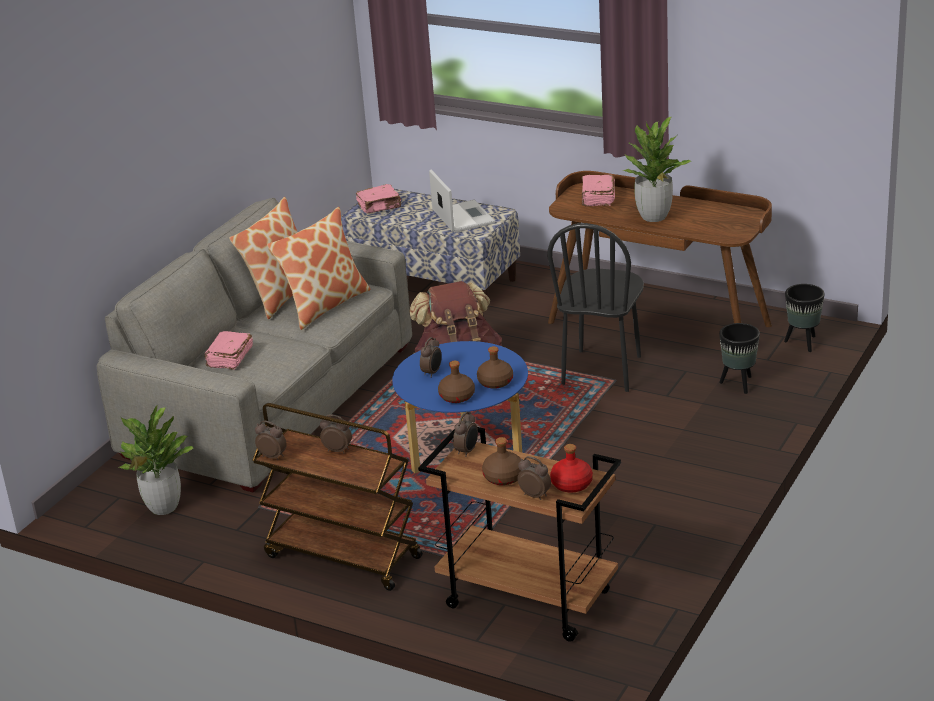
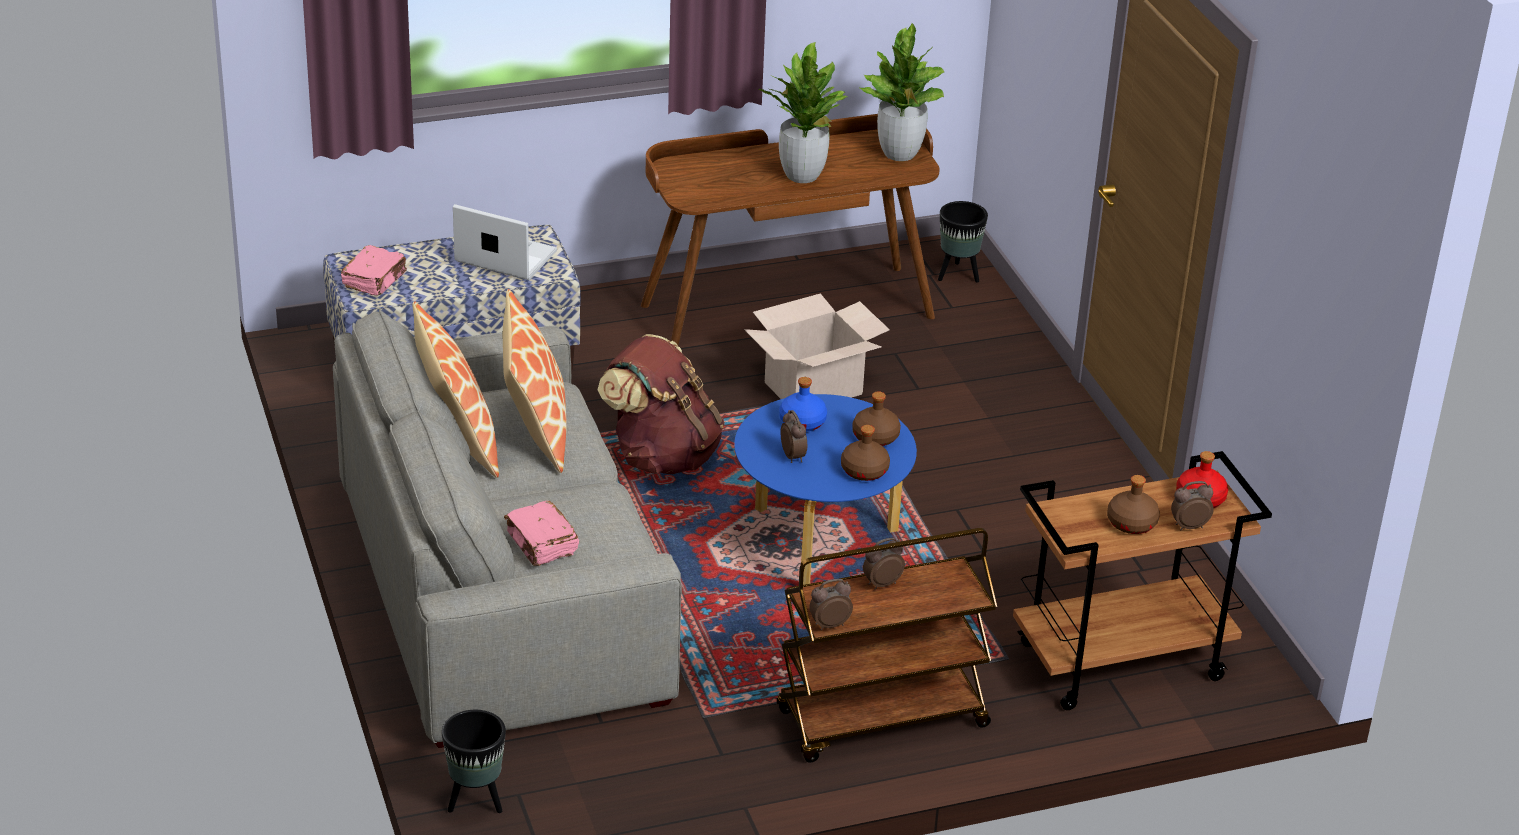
camera: 50 degrees left, 5 degrees up
(163, 507) = (594, 776): potted plant -> potted plant (899, 154)
(467, 451) = (1054, 514): alarm clock -> none
(469, 357) = (802, 422): none -> blue bottle
(597, 198) = (705, 174): pink book -> none
(602, 370) = (813, 389): black chair -> cardboard box
(738, 384) = (965, 345): black planter -> black planter (475, 801)

